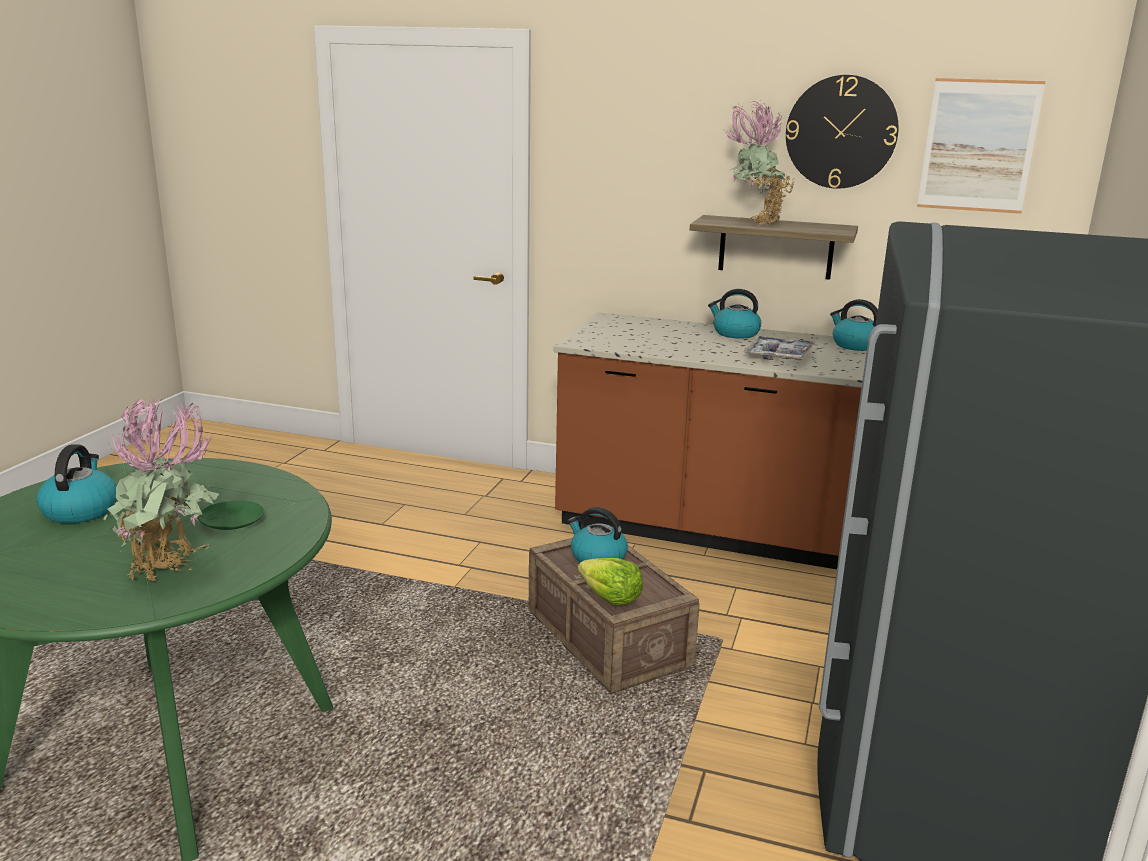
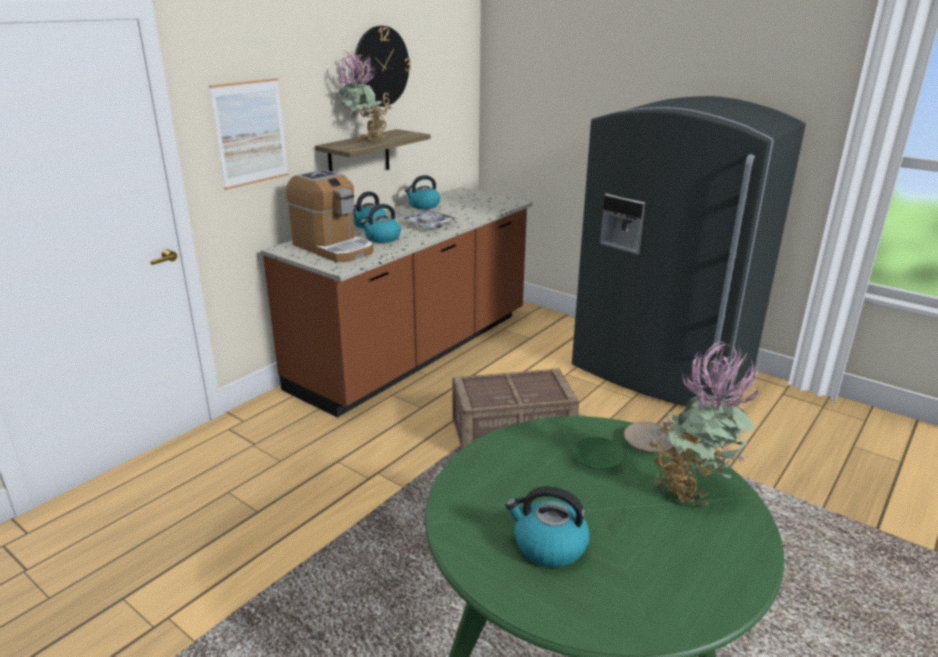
camera: 70 degrees left, 5 degrees up
(271, 548) = (649, 443): none -> beige plate
(597, 557) = (491, 389): kettle -> kettle (382, 238)
(610, 597) = (547, 395): lettuce -> none
(635, 332) = (333, 248): none -> coffee machine
(978, 146) = (439, 65): picture -> picture (251, 133)

